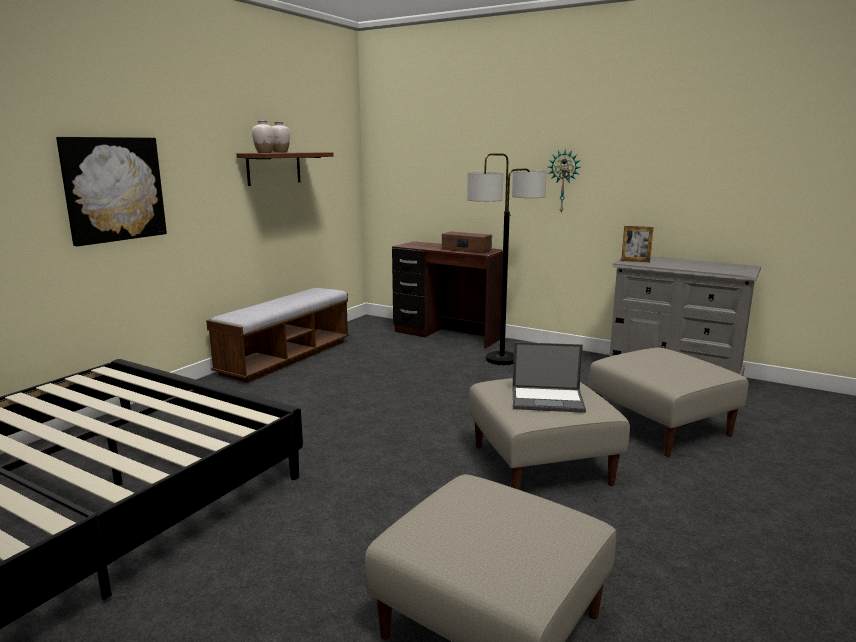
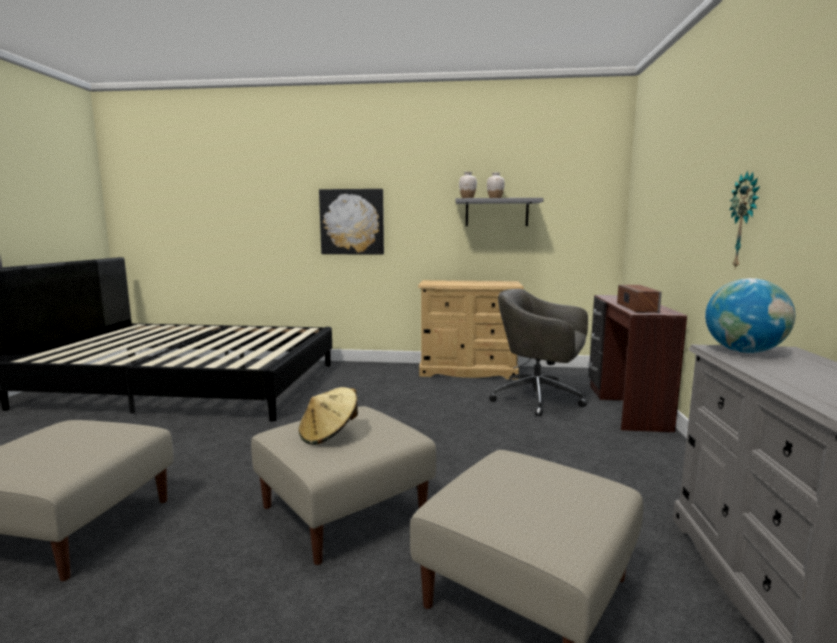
camera: 65 degrees right, 5 degrees down
(274, 168) = (496, 213): brown shelf -> grey shelf
(286, 357) = (468, 371): bench -> beige dresser
(400, 353) = (539, 399): none -> grey office chair
(502, 359) = (603, 444): floor lamp -> none
(548, 399) = (329, 434): laptop -> beige hat
(635, 261) = (744, 351): picture frame -> globe

